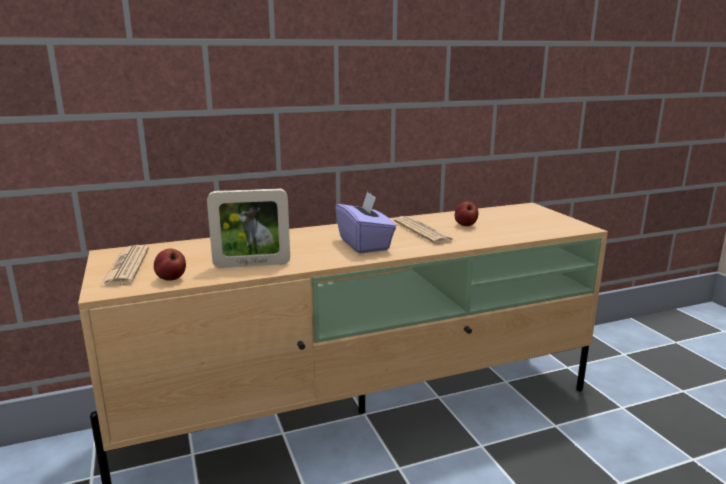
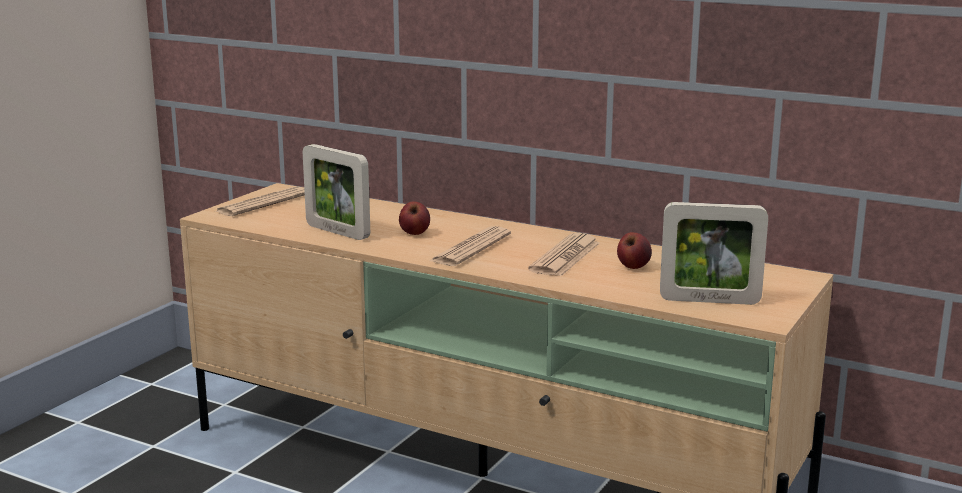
camera: 50 degrees right, 0 degrees up
(171, 279) = (262, 222): apple -> apple (414, 233)
(365, 244) = (471, 248): purple tissue box -> newspaper
(541, 228) = (709, 300): none -> picture frame

